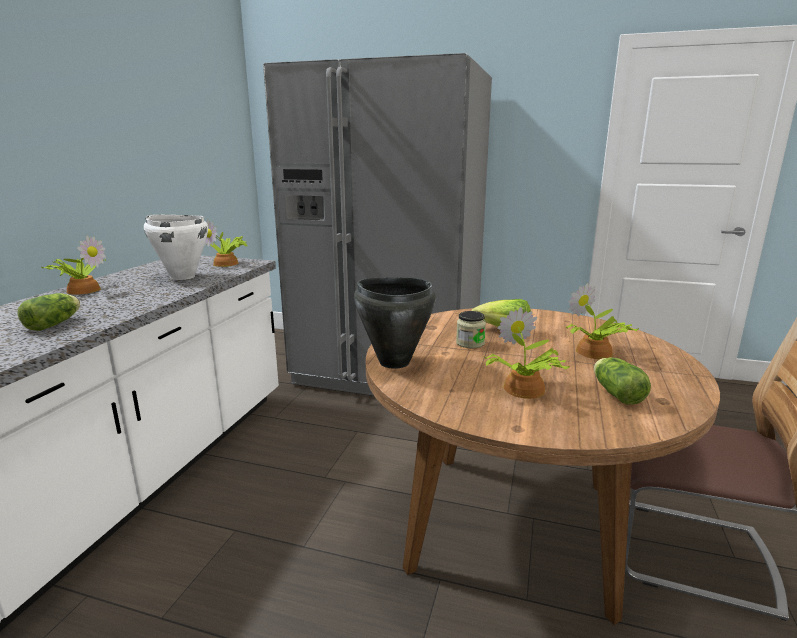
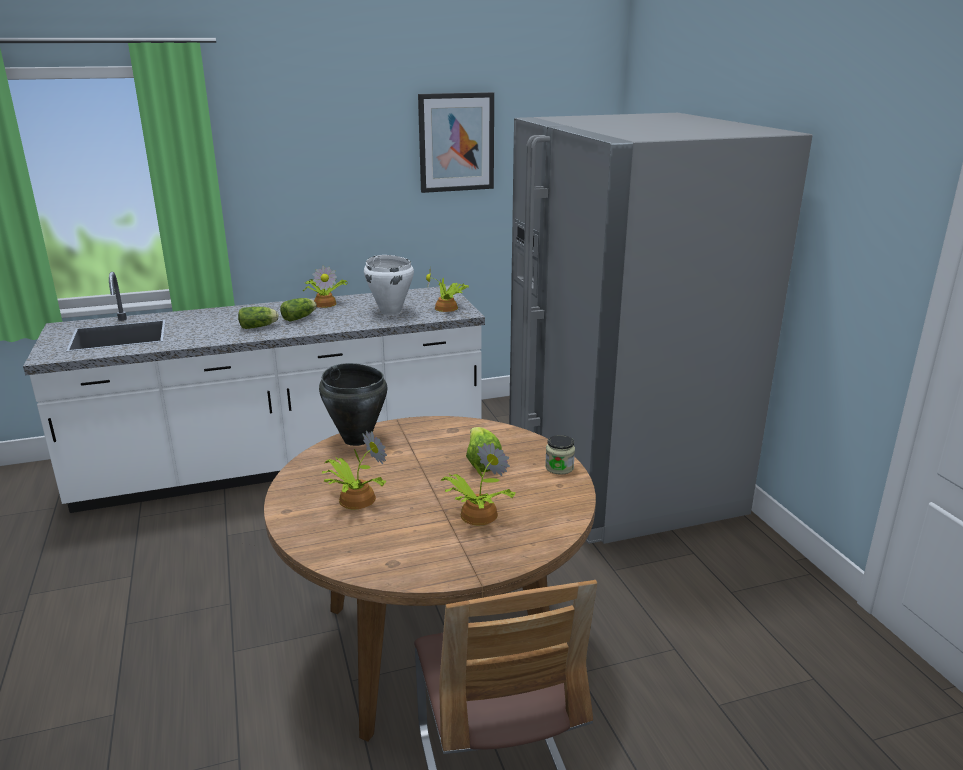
camera: 55 degrees right, 5 degrees up
(145, 105) = (456, 142): none -> picture
(470, 343) = (432, 455): jar -> jar (559, 467)
(615, 393) = (387, 539): lettuce -> lettuce (300, 317)

